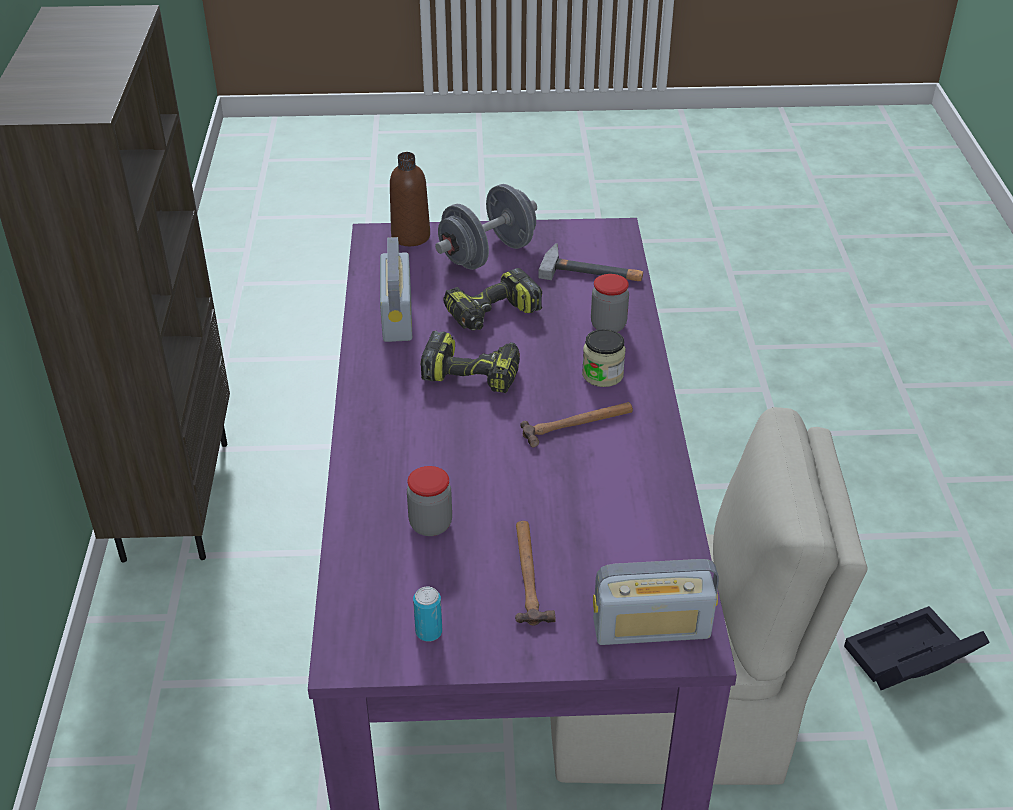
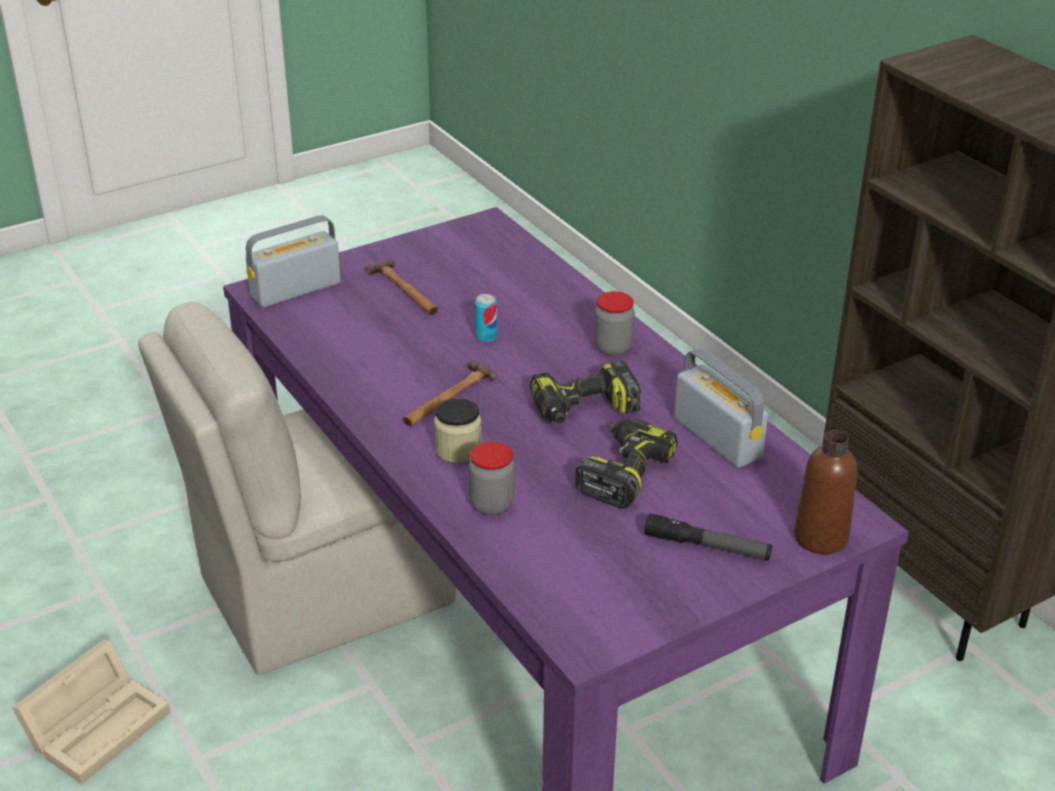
camera: 150 degrees right, 5 degrees down
(429, 632) = (447, 246): can -> can (486, 337)
(430, 524) = (504, 296): jar -> jar (613, 347)
(487, 254) = (707, 546): grey dumbbell -> flashlight
(592, 272) = (563, 569): hammer -> none
(908, 660) = (99, 724): black storage box -> beige storage box

